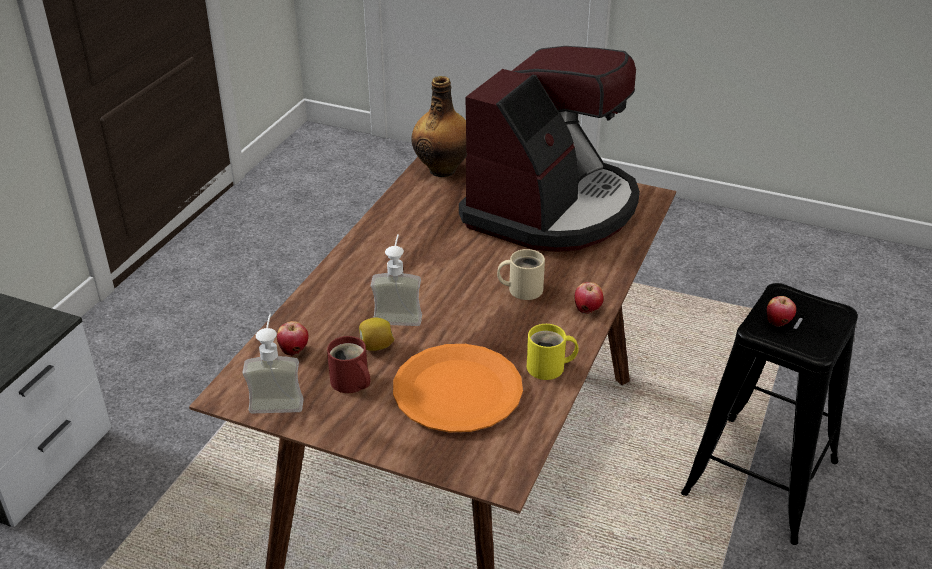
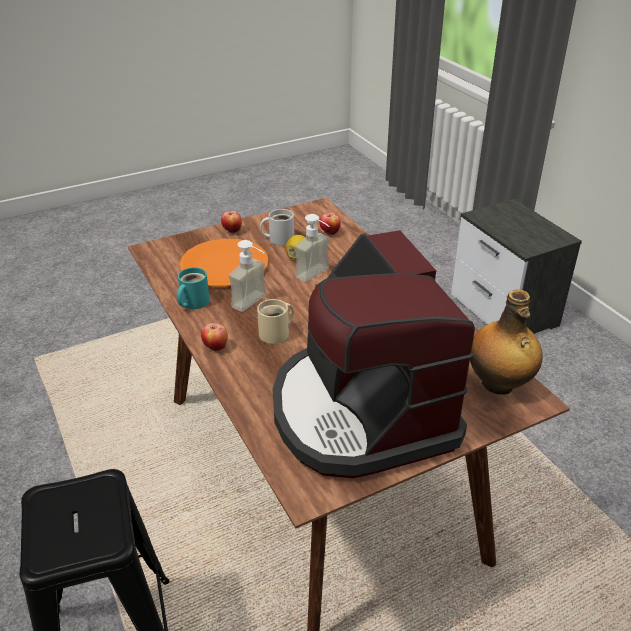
camera: 130 degrees right, 0 degrees up
(277, 398) = (298, 217): soap dispenser -> soap dispenser (255, 304)
(350, 383) = (279, 238): red mug -> white mug
(549, 368) = (192, 302): yellow mug -> turquoise mug
(778, 323) = (91, 503): apple -> apple (232, 231)

